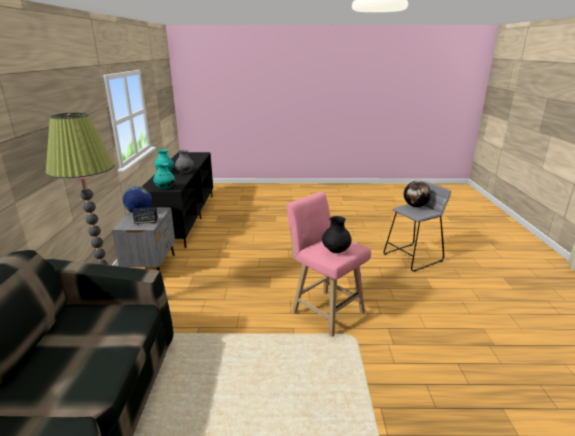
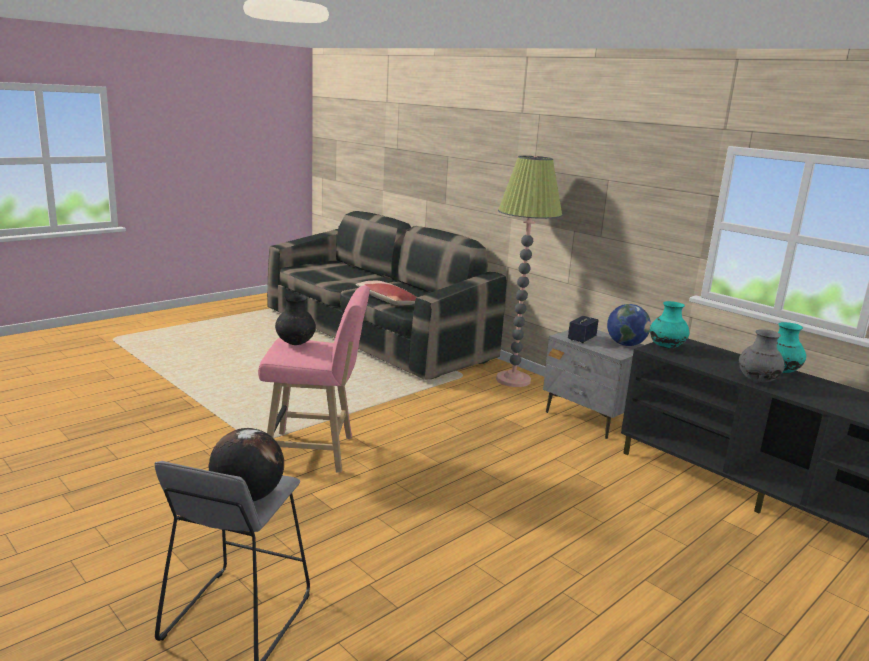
camera: 135 degrees right, 5 degrees down
(104, 353) = (387, 300): none -> pillow

